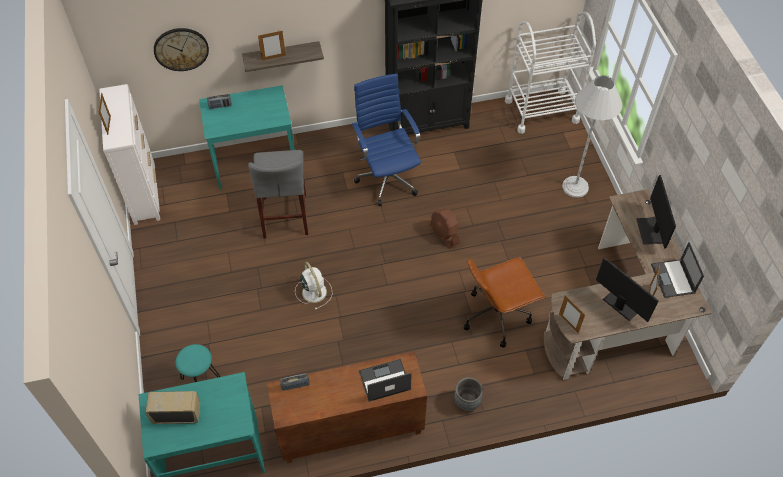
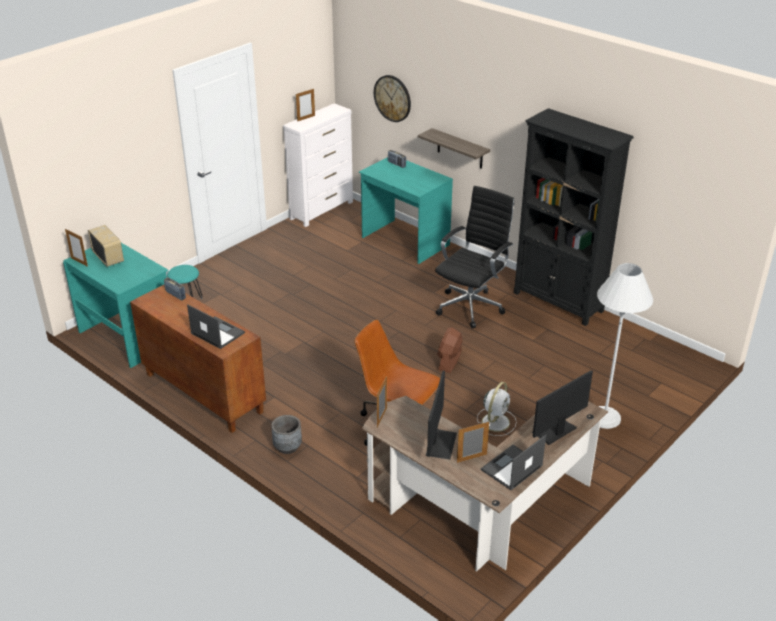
camera: 55 degrees right, 20 degrees down
(273, 57) = (445, 139): picture frame -> picture frame (79, 262)
(285, 215) = (372, 275): grey stool -> none
(313, 291) = (316, 319): white fan -> white fan (496, 421)
(387, 178) = (471, 306): blue office chair -> black office chair
(541, 111) = (668, 359): white cart -> none

